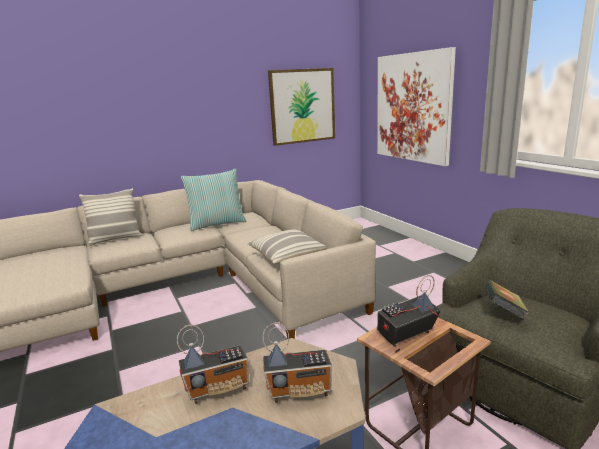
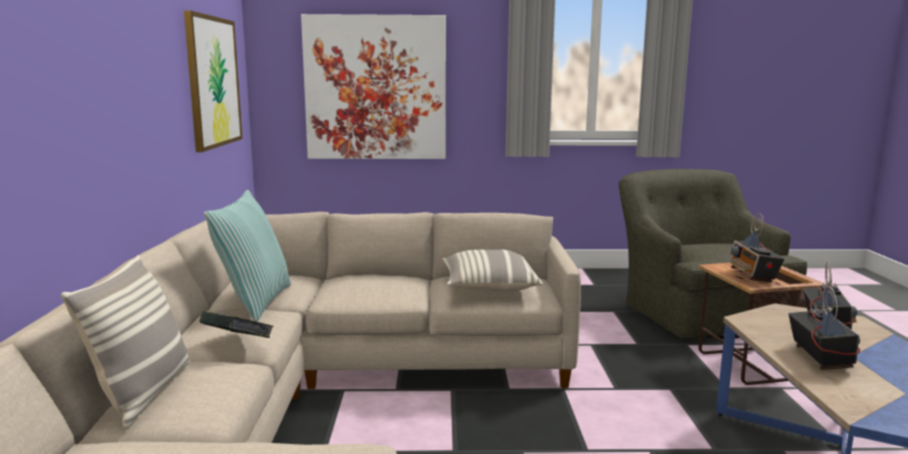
camera: 65 degrees left, 5 degrees down
(503, 313) = (720, 250): book -> book (237, 344)

